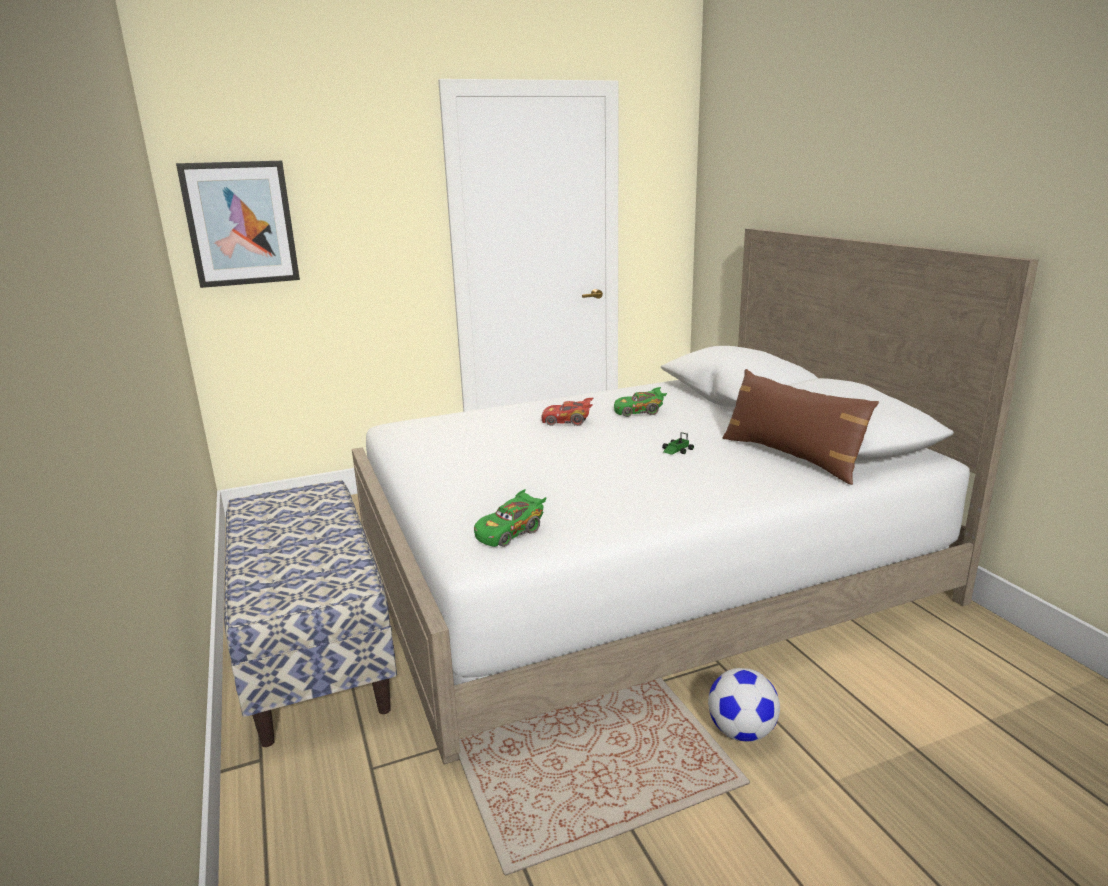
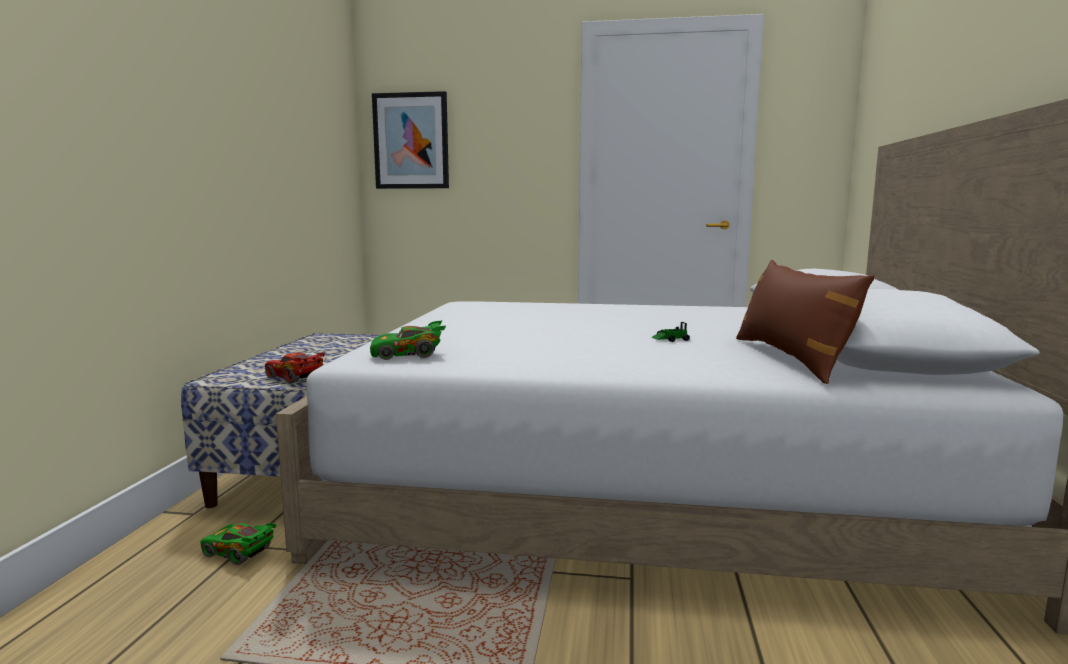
camera: 30 degrees right, 10 degrees down
(567, 422) = (604, 314): red toy car -> red toy car (295, 377)
(639, 412) = (686, 317): green toy car -> green toy car (239, 553)
(741, 732) = (578, 645): football -> none

